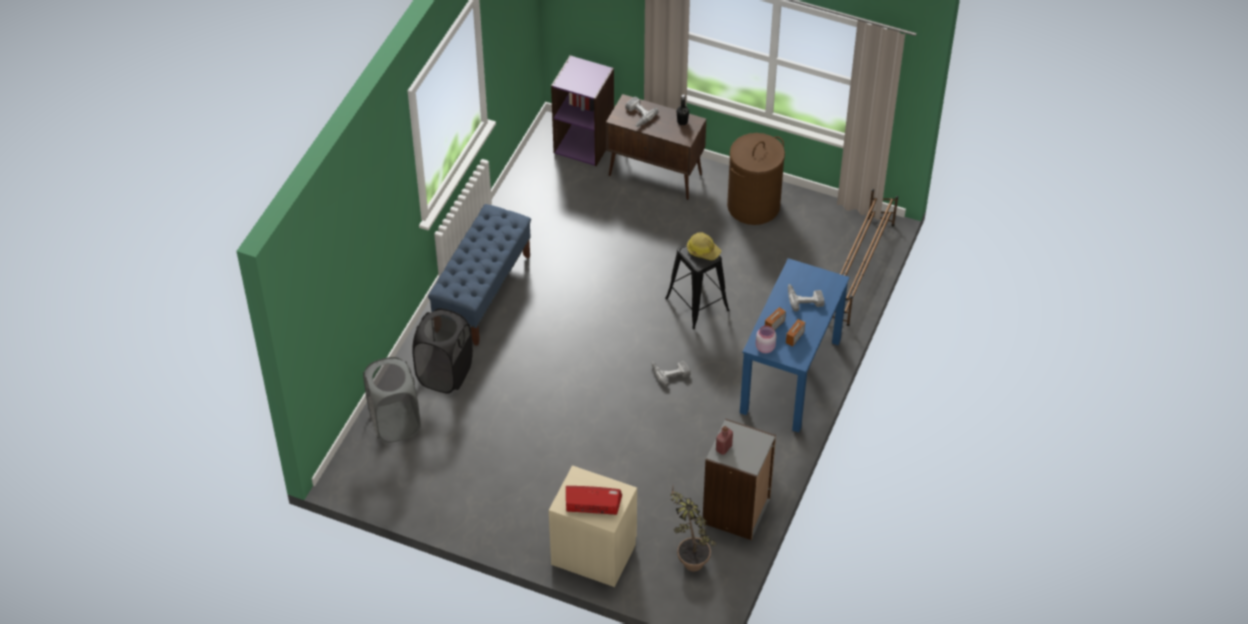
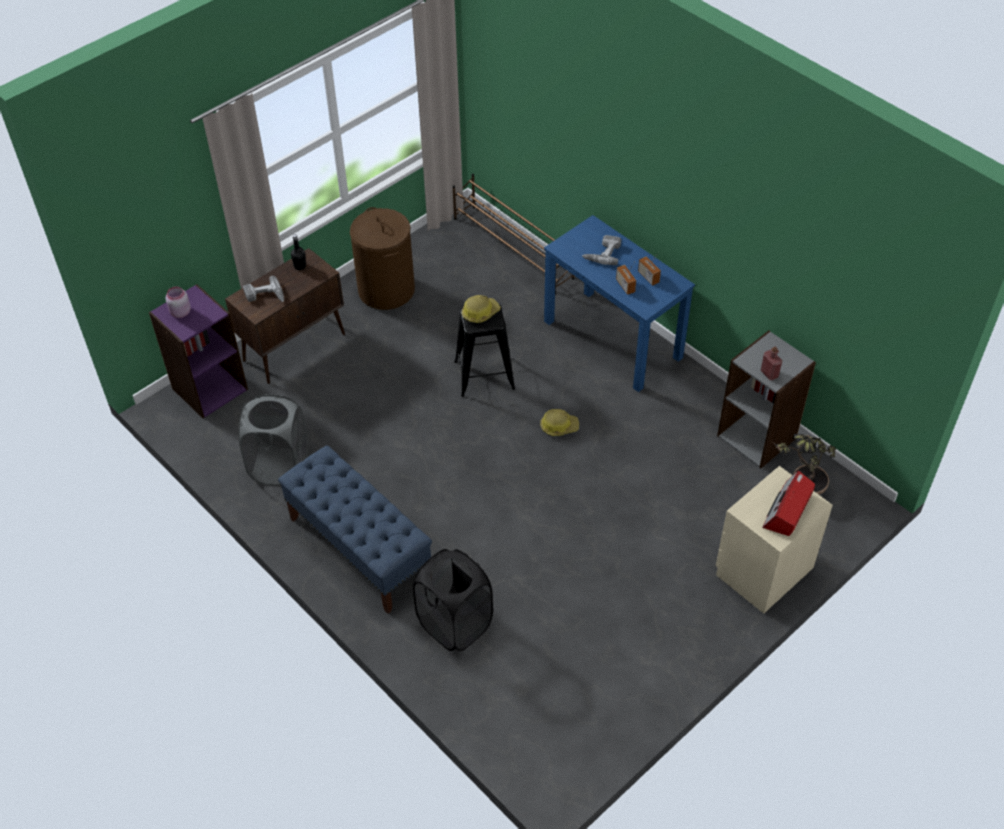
camera: 65 degrees left, 0 degrees up
(394, 422) = (499, 698): grey laundry basket -> grey laundry basket (279, 466)
(670, 372) = (559, 426): power drill -> hard hat
(764, 347) = (649, 302): pink jar -> pink jar (180, 312)

